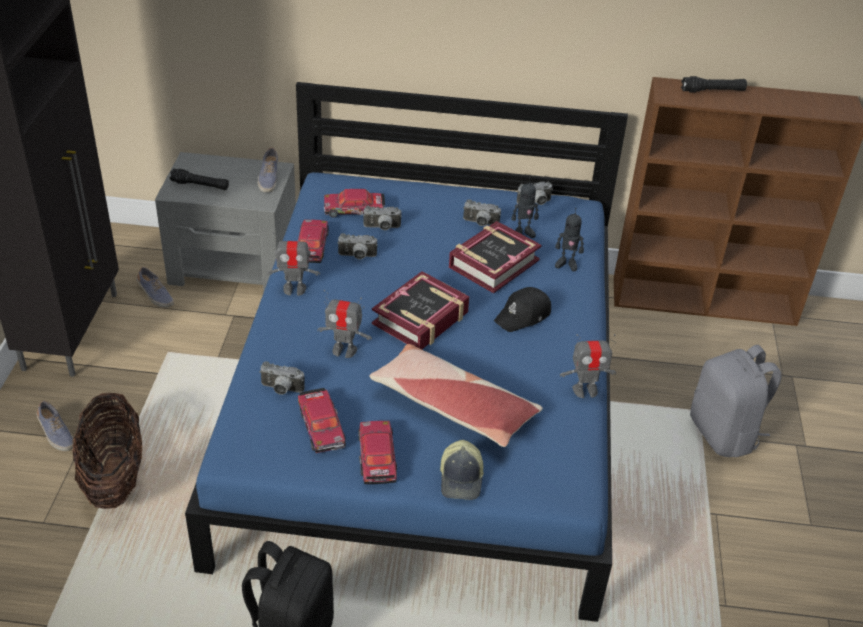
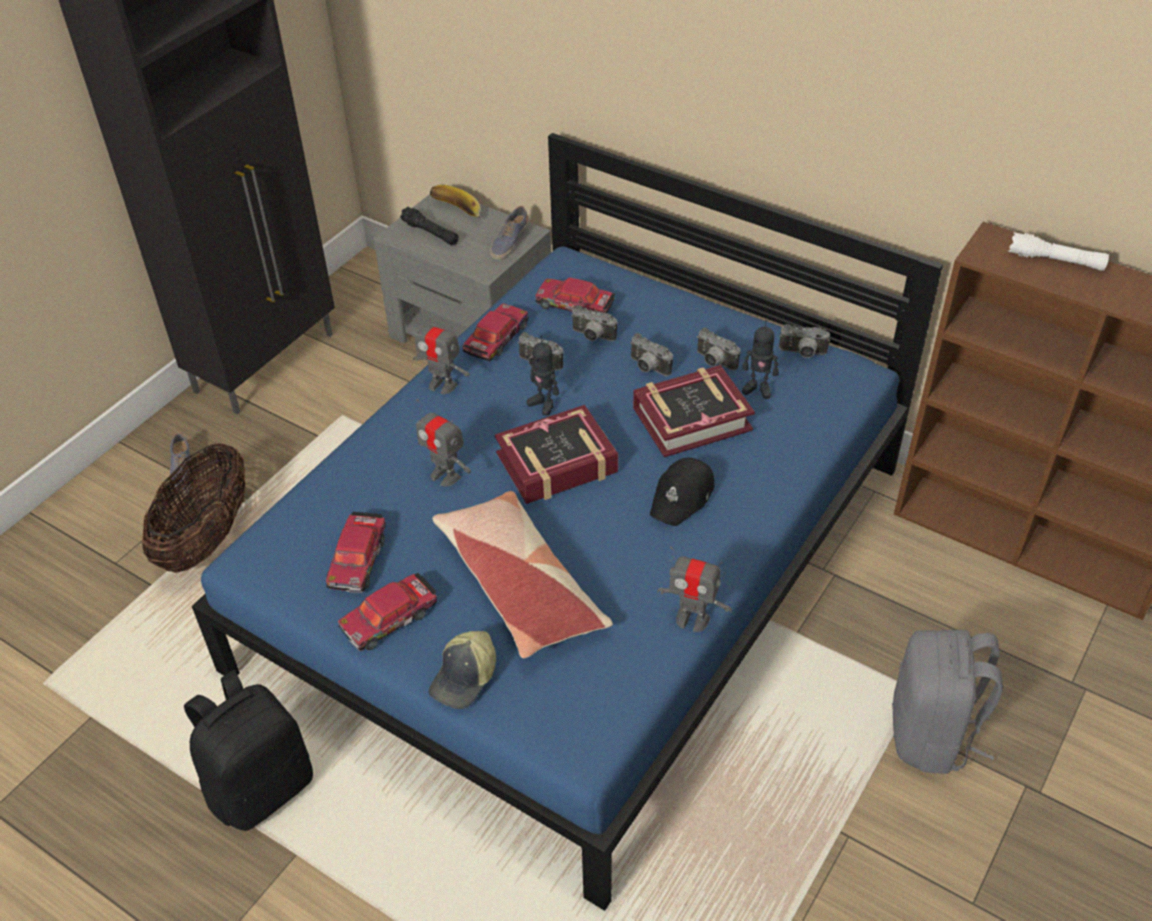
camera: 30 degrees right, 5 degrees up
(155, 295) = (369, 346): shoe -> none
(209, 166) = (455, 212): none -> banana
(281, 390) = (346, 501): camera -> camera (647, 368)
(376, 458) = (390, 618): toy car -> toy car turned 150 degrees counterclockwise
(523, 316) = (682, 497): black cap -> black cap turned 45 degrees counterclockwise
(567, 264) = (787, 445): toy robot -> toy robot (544, 404)
(712, 91) = (1056, 261): black flashlight -> white flashlight

